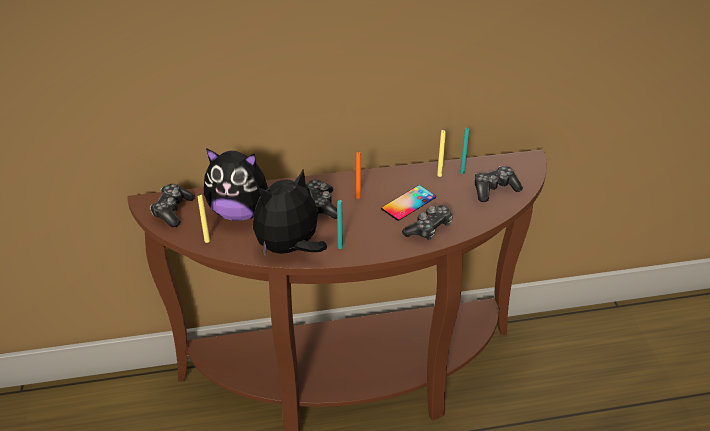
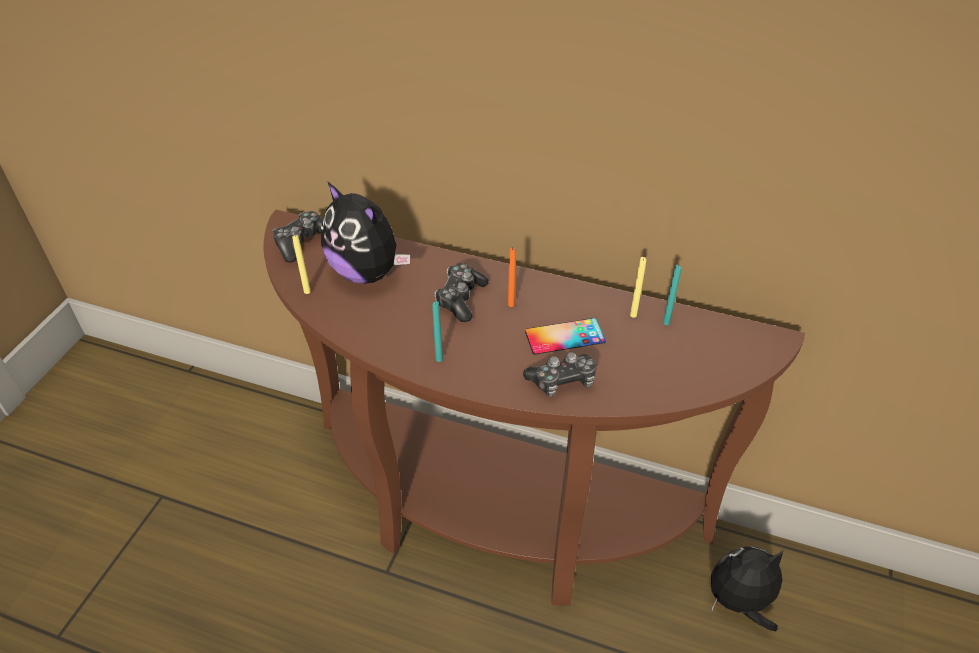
camera: 30 degrees right, 5 degrees up
(289, 249) = (382, 337): plush toy -> plush toy (739, 602)
(494, 189) = (691, 363): game controller -> none

